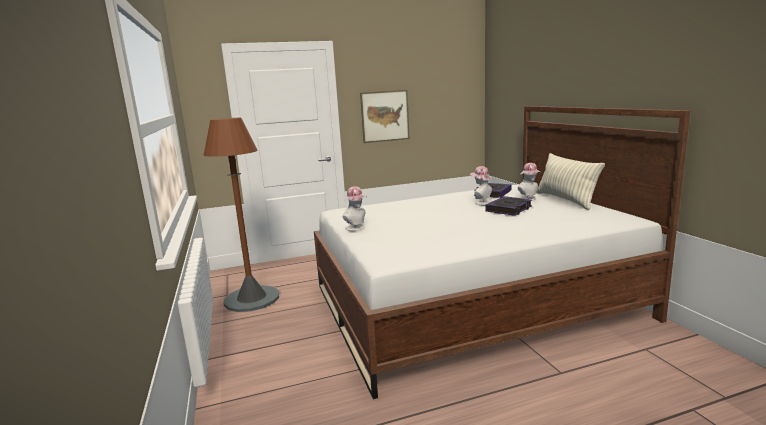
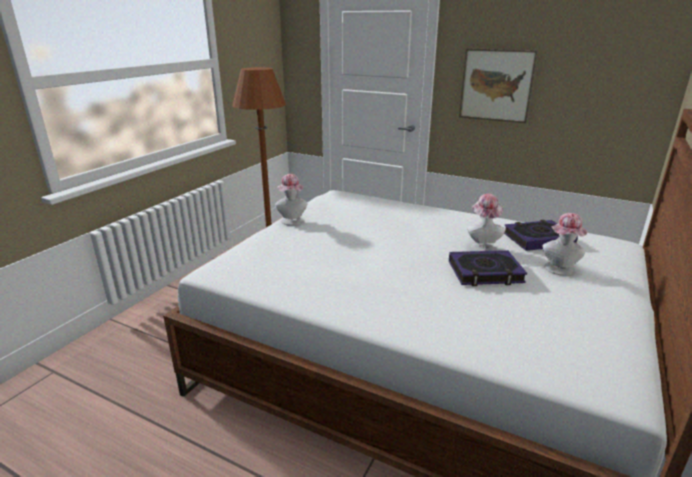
camera: 45 degrees right, 10 degrees up
(565, 200) = (610, 298): pillow -> none

